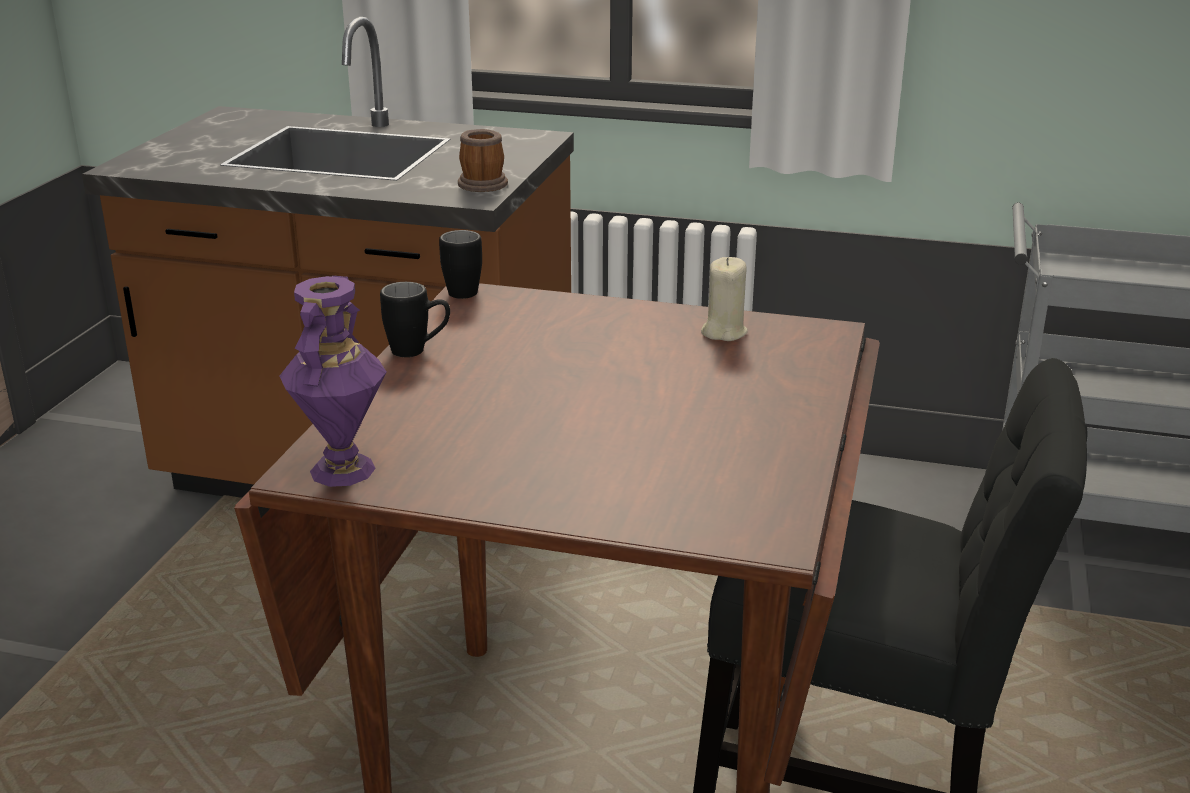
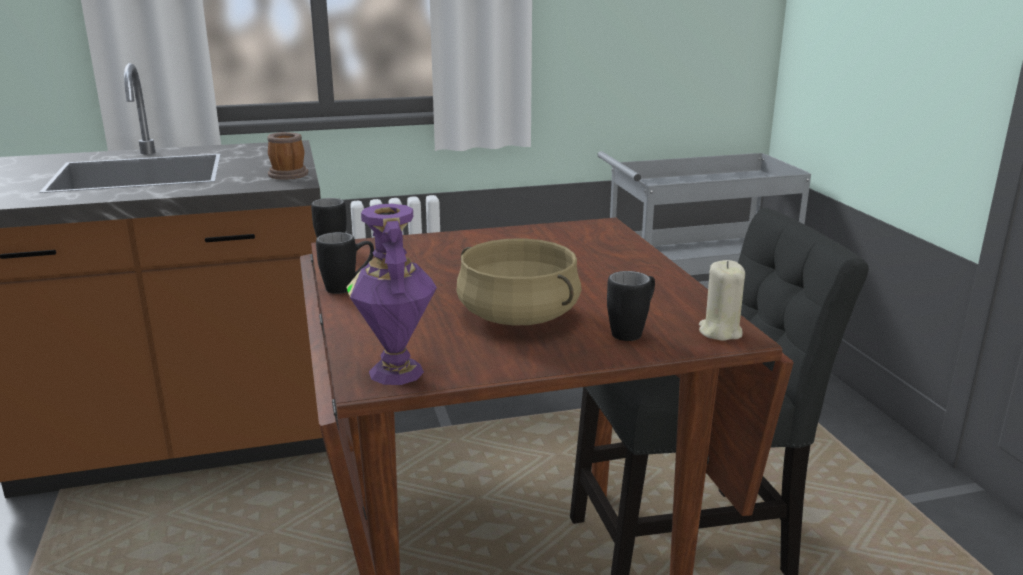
camera: 30 degrees left, 5 degrees down
(548, 438) = (517, 316): none -> beige cooking pot
(653, 495) = (632, 331): none -> black mug
(723, 332) = (542, 236): beige candle -> beige candle (720, 332)

